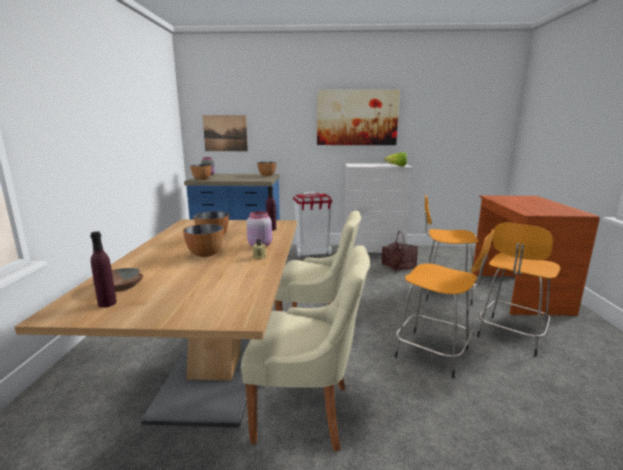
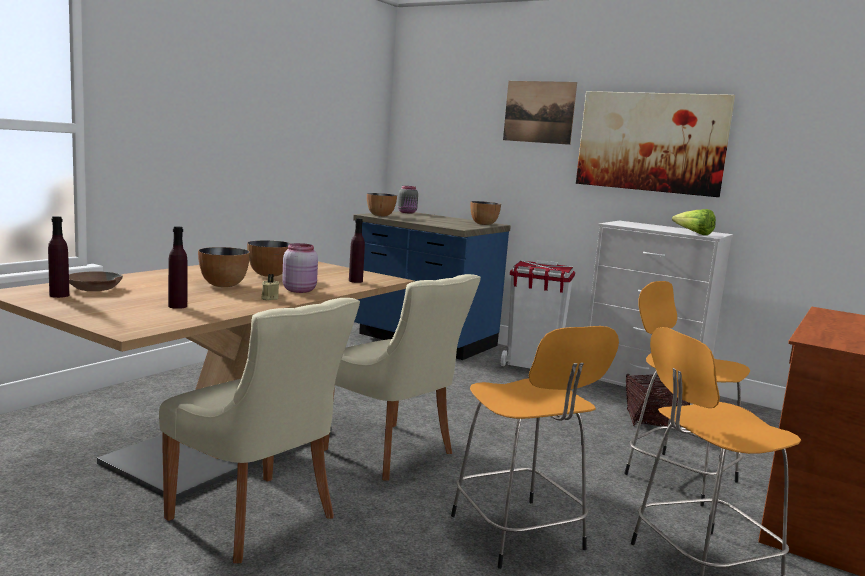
camera: 30 degrees right, 5 degrees down
(221, 283) = (177, 306): none -> purple bottle
(225, 133) = (444, 153): picture -> picture (539, 112)

